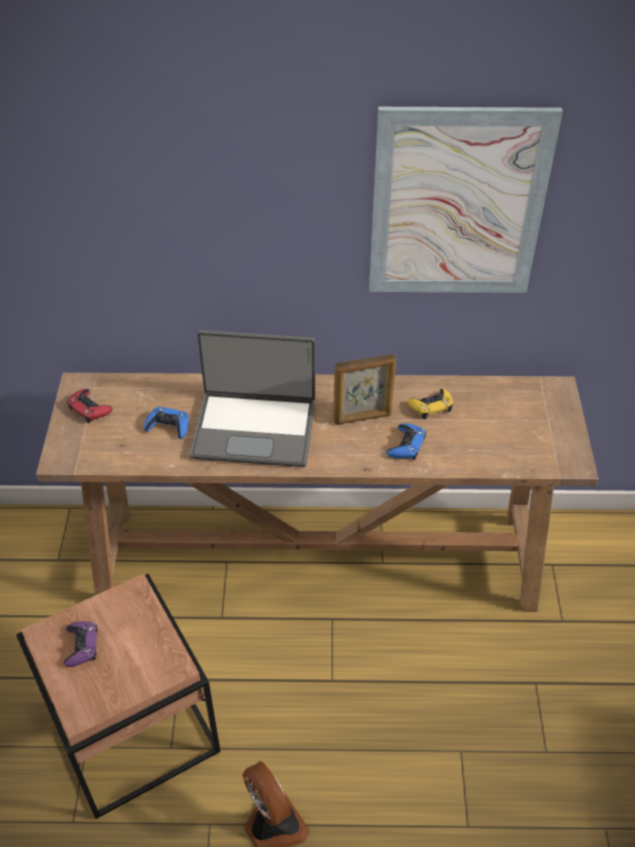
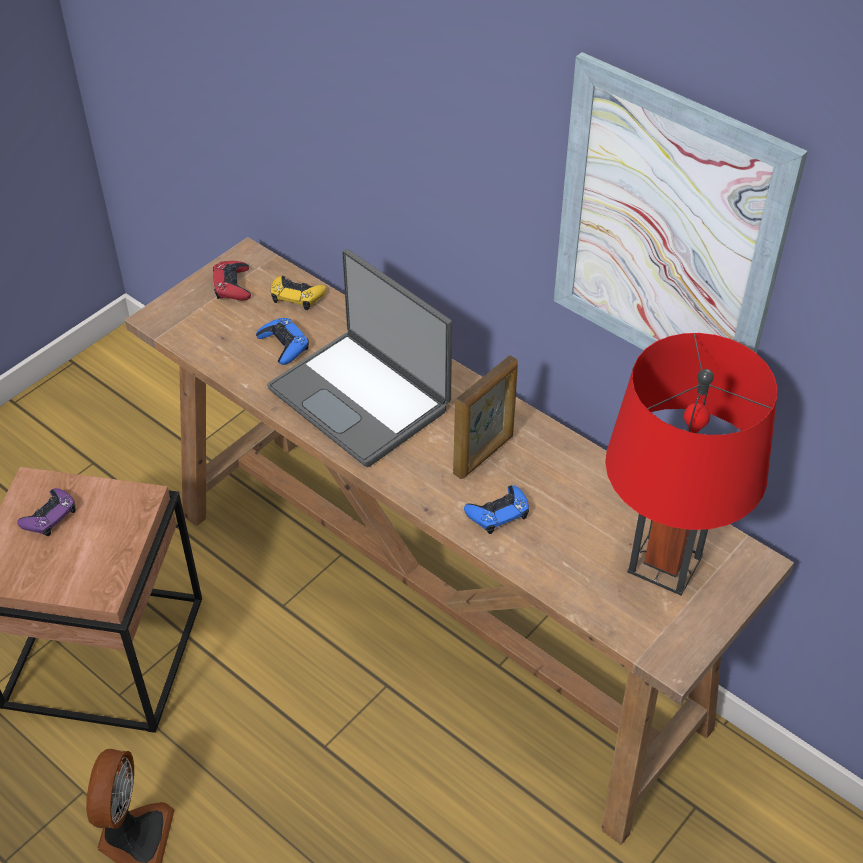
camera: 40 degrees right, 0 degrees up
(363, 418) = (484, 455): picture frame -> picture frame turned 75 degrees counterclockwise
(431, 406) = (574, 489): yellow game controller -> yellow game controller (297, 296)
(518, 417) = (664, 564): none -> red table lamp

